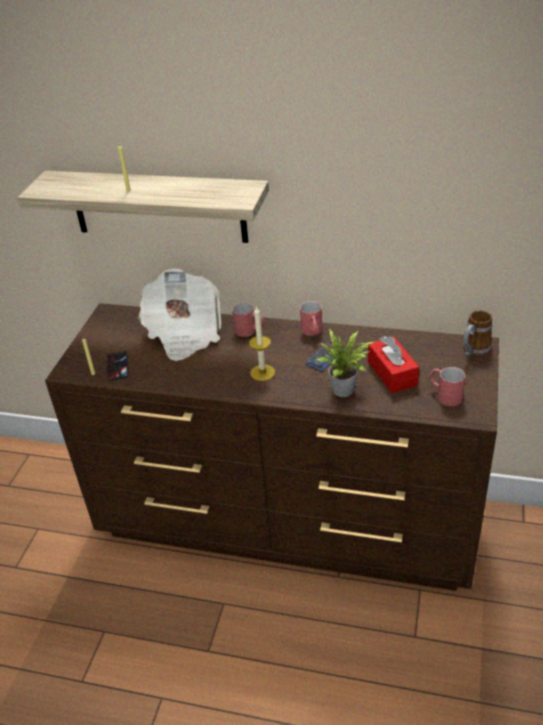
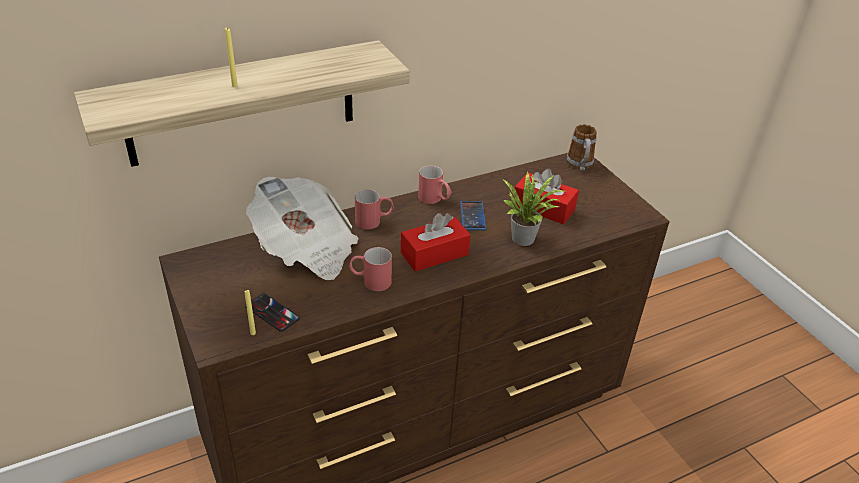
camera: 45 degrees left, 0 degrees up
(262, 372) = (434, 254): candle -> red tissue box
(444, 395) = (603, 209): red mug -> red mug (370, 281)

